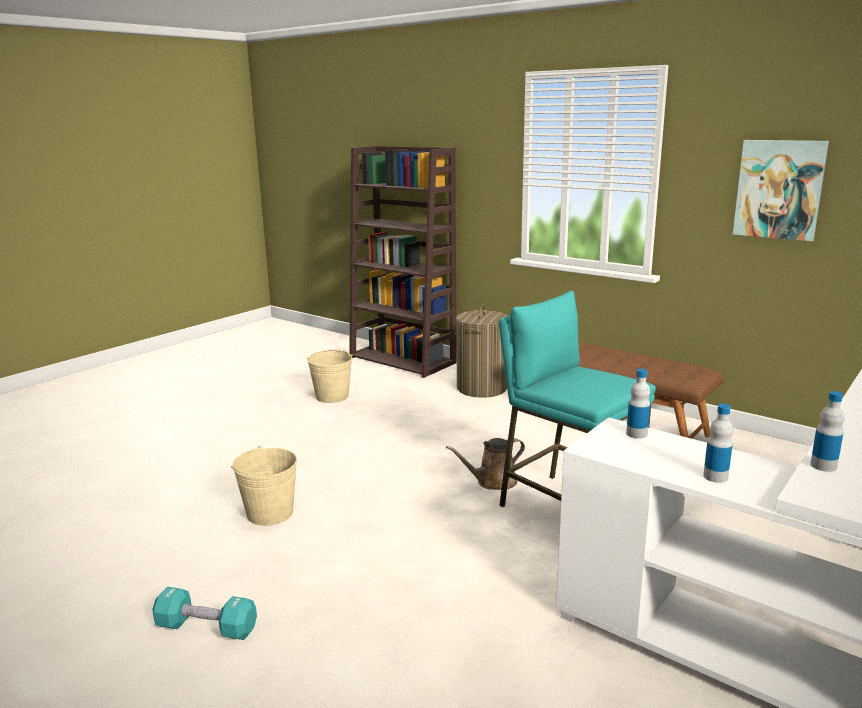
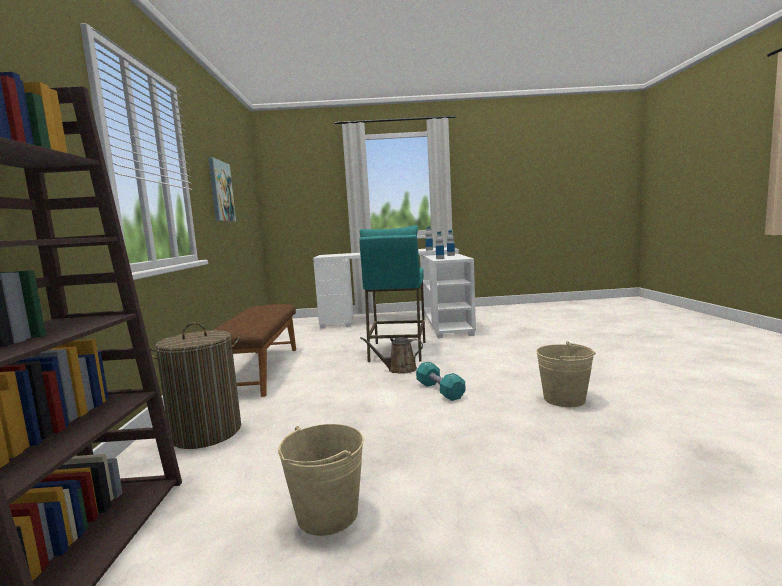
camera: 130 degrees left, 10 degrees down
(206, 628) = (635, 365): turquoise dumbbell -> turquoise dumbbell (440, 391)
(493, 482) = (399, 369): brown watering can -> brown watering can turned 150 degrees clockwise

